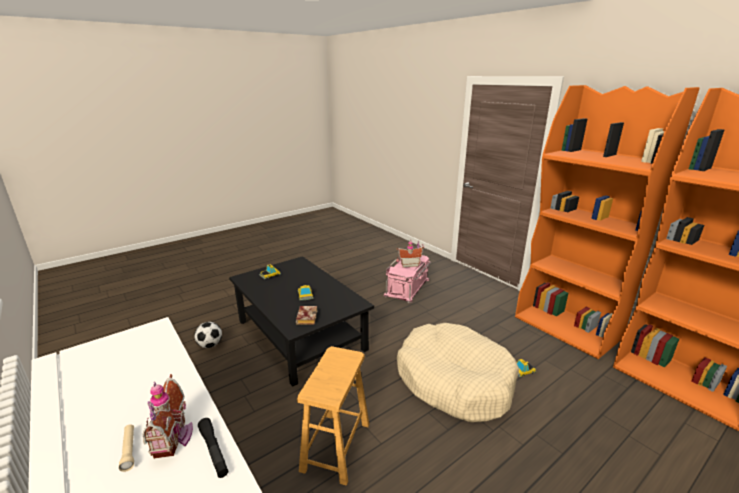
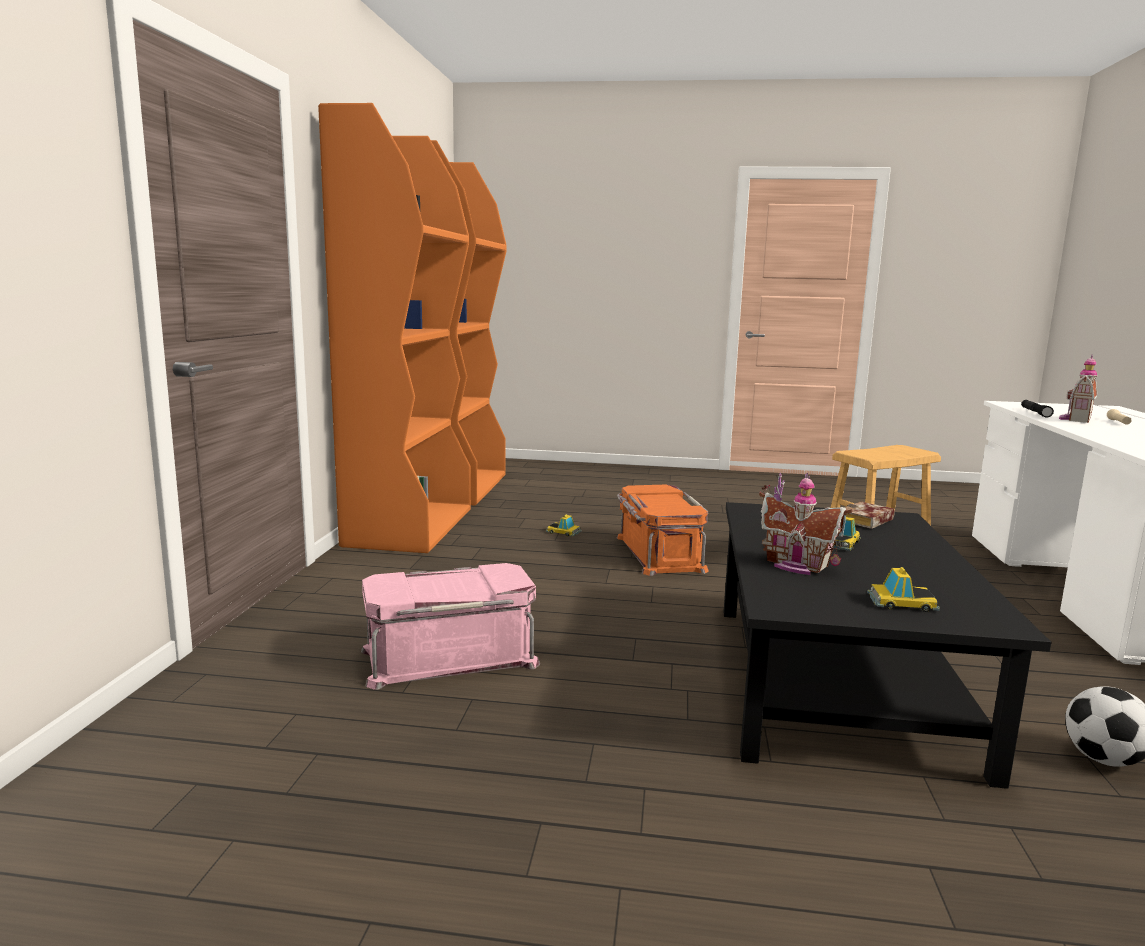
camera: 135 degrees left, 10 degrees down
(409, 264) = (449, 582): toy house -> toy house (796, 565)
(454, 381) = (658, 553): beige dog bed -> orange storage box

